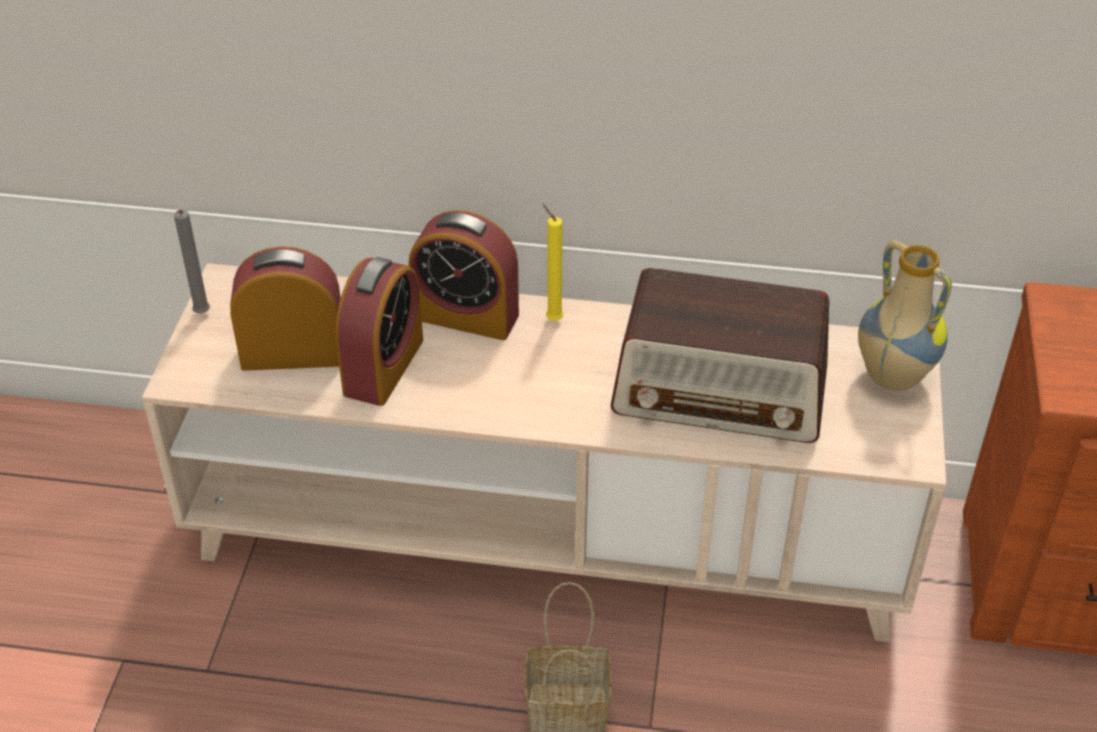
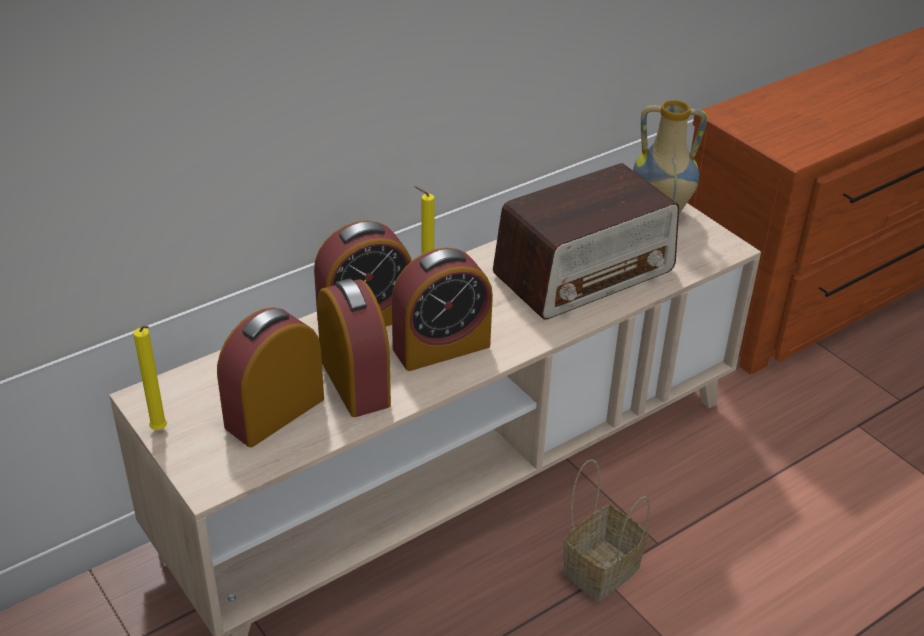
camera: 45 degrees left, 5 degrees down
(201, 315) = (160, 431): grey candle -> yellow candle
(492, 381) = (441, 347): none -> alarm clock

